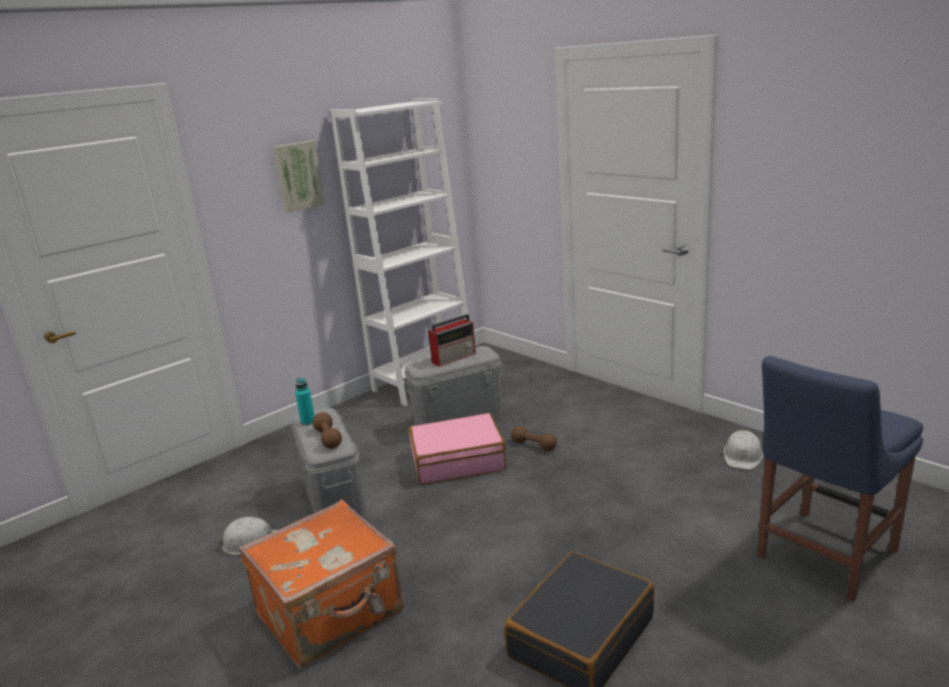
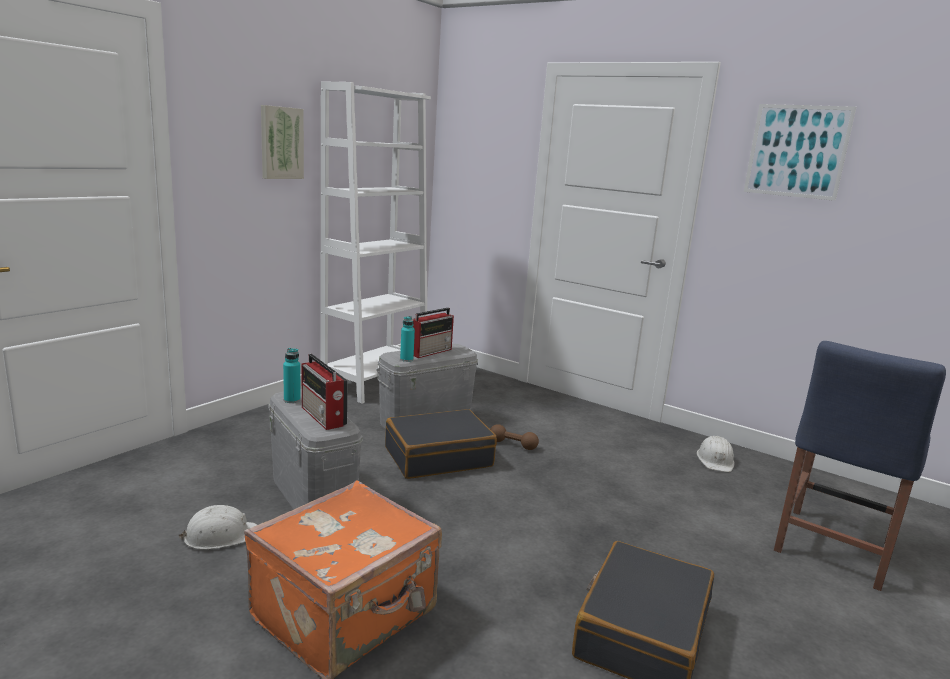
camera: 15 degrees left, 5 degrees down
(328, 438) = (323, 417): brown dumbbell -> radio
(427, 369) = (406, 359): none -> turquoise bottle
(457, 461) = (438, 457): pink suitcase -> black suitcase
(803, 126) = (797, 151): none -> picture

